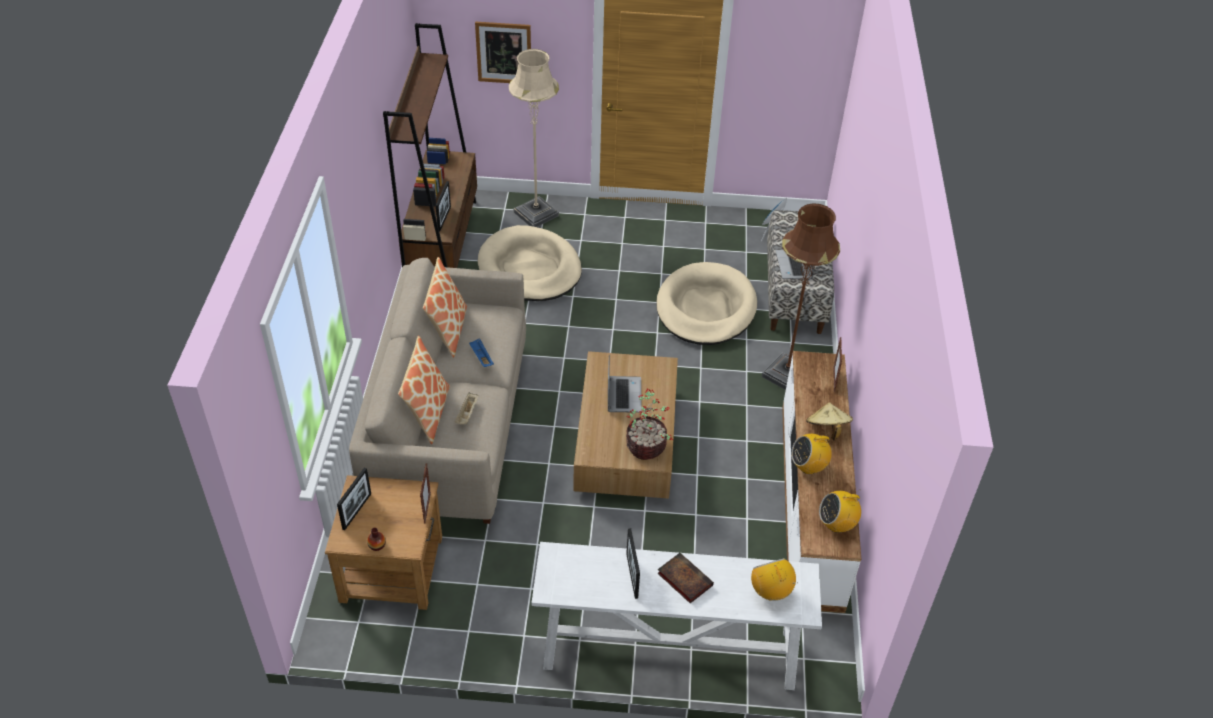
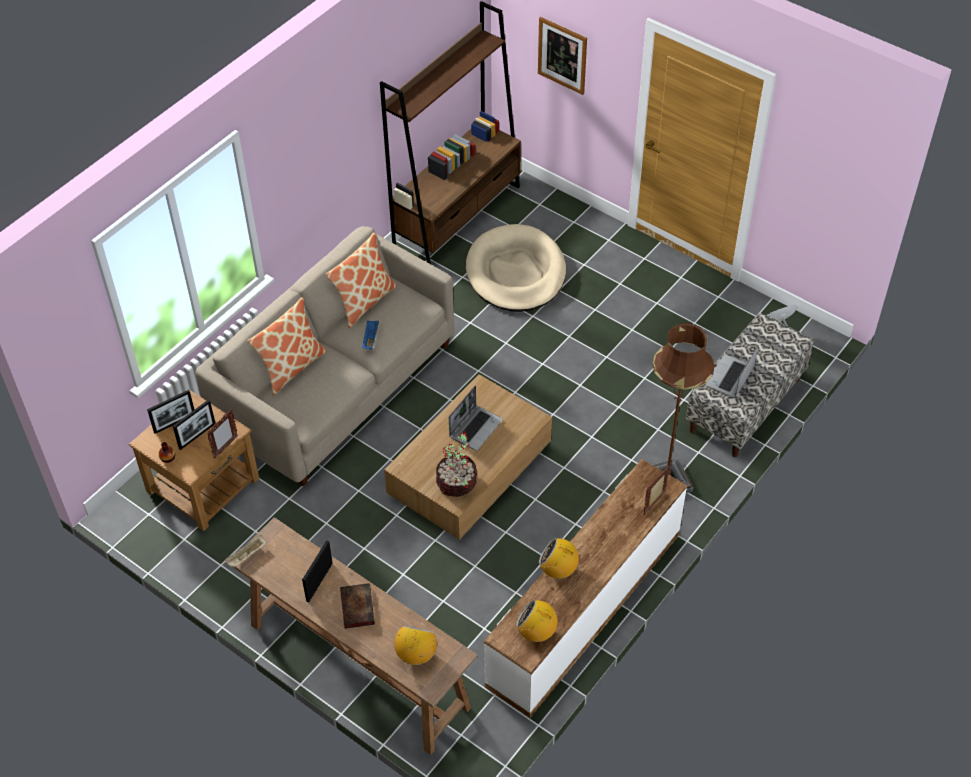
camera: 35 degrees right, 5 degrees up
(444, 218) = (442, 195): picture frame -> picture frame (197, 436)
(467, 414) = (319, 383): beige tray -> beige tray (247, 556)
(536, 214) = (564, 221): beige floor lamp -> none
(668, 650) = (357, 665): white console table -> brown console table
(706, 308) = (645, 382): beige dog bed -> none
(827, 429) = (605, 546): beige hat -> none

